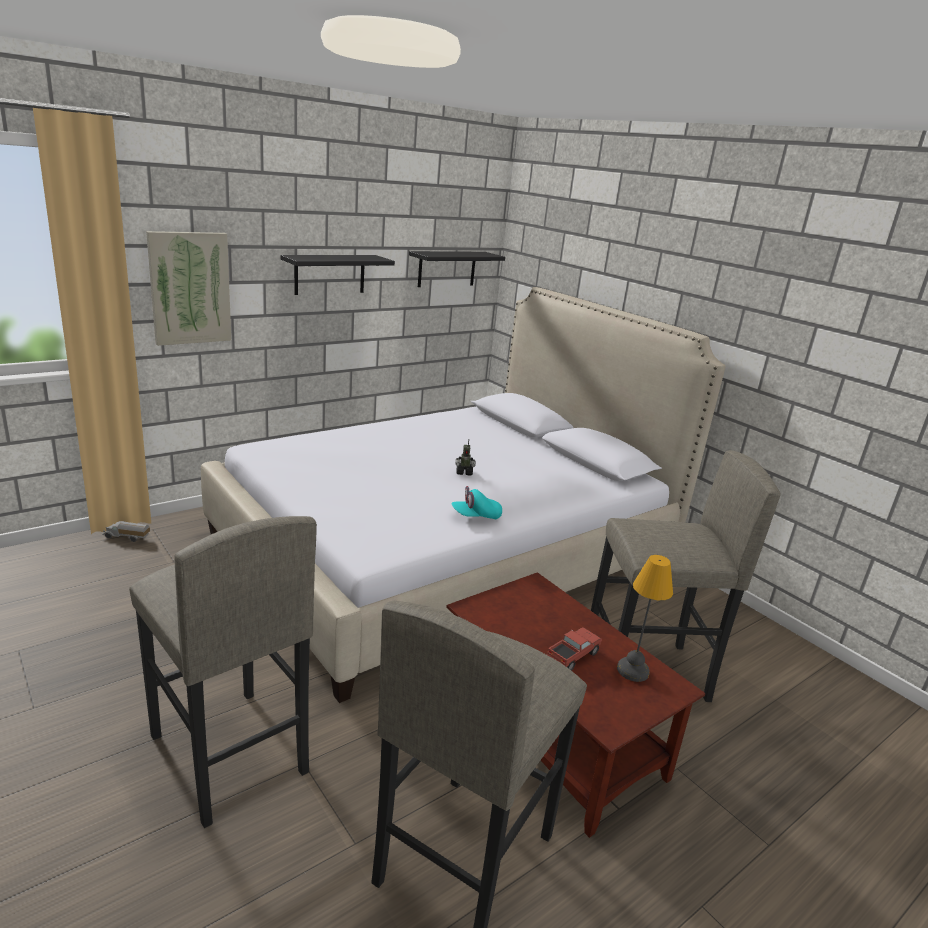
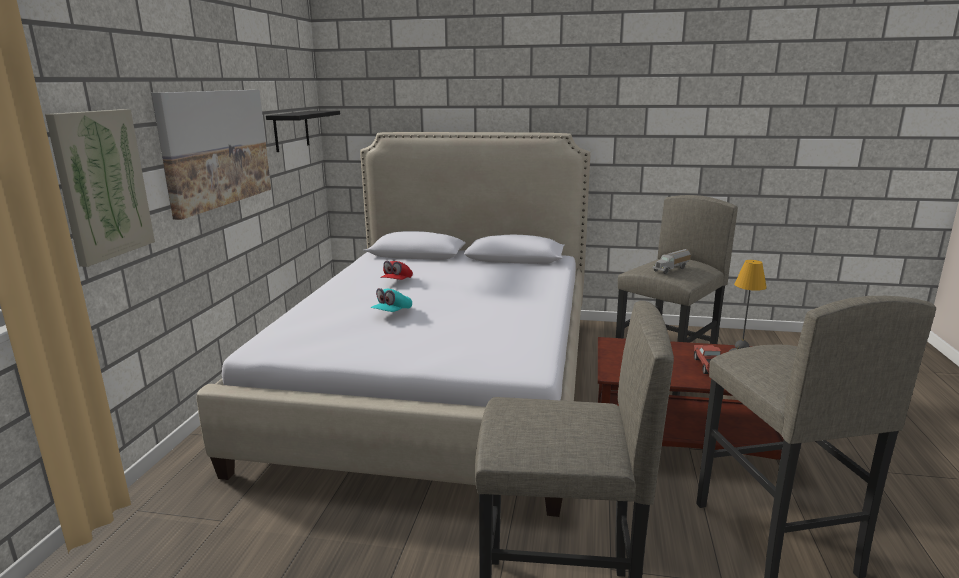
camera: 40 degrees left, 5 degrees down
(126, 538) = (119, 535): toy truck -> toy truck (671, 269)
(330, 274) = (216, 148): black shelf -> picture
(444, 439) = (397, 282): none -> red cap
(464, 472) = (460, 295): toy robot -> none
(476, 516) = (529, 315): turquoise cap -> turquoise cap (392, 313)

